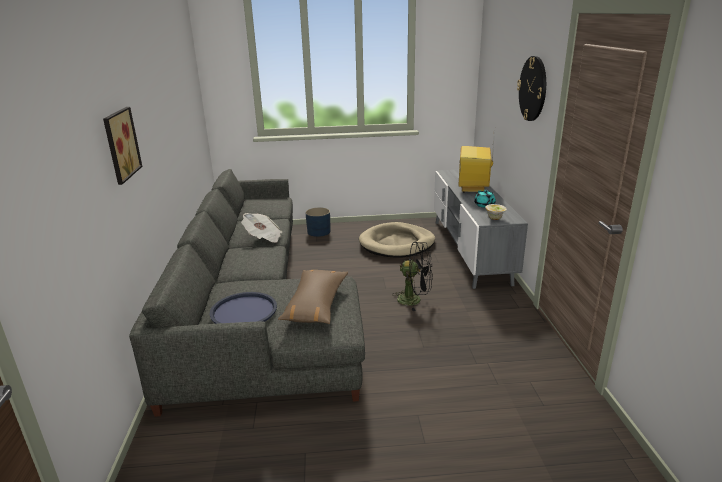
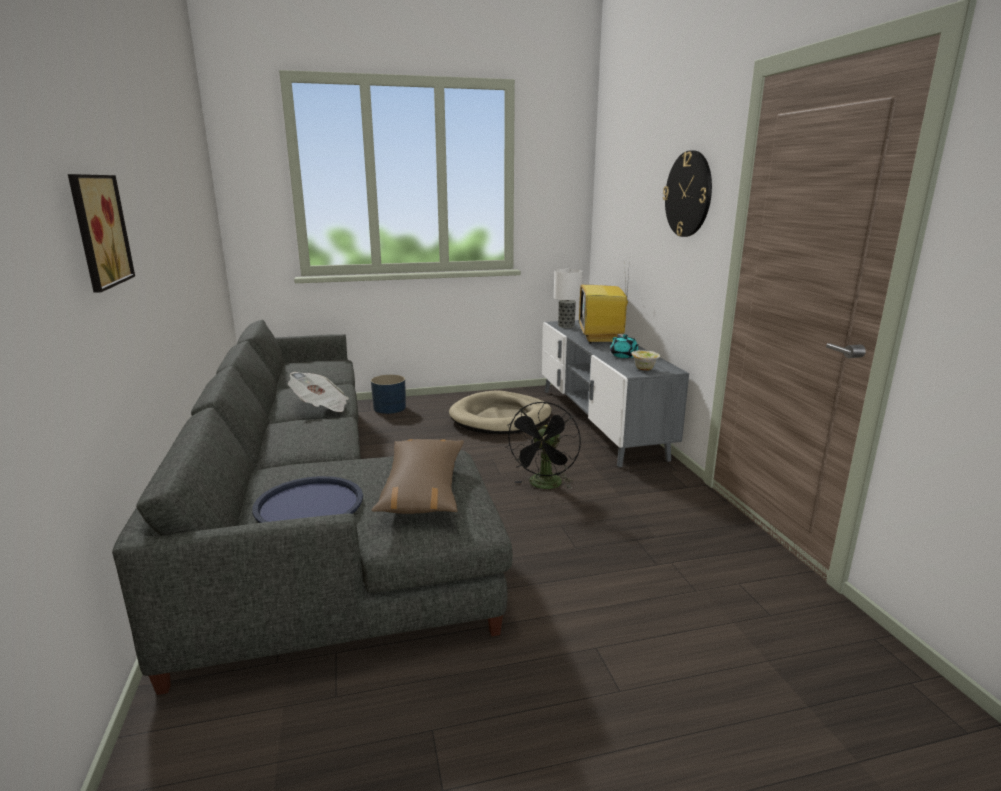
camera: 10 degrees left, 5 degrees down
(414, 300) = (544, 486): black fan -> black fan turned 105 degrees clockwise
(451, 175) = (566, 326): none -> table lamp

